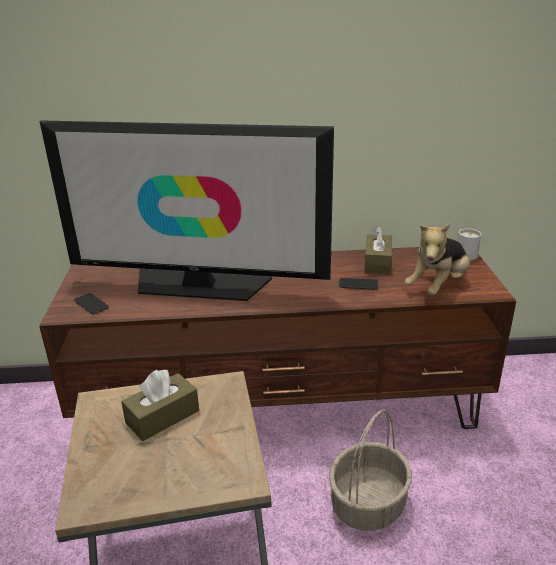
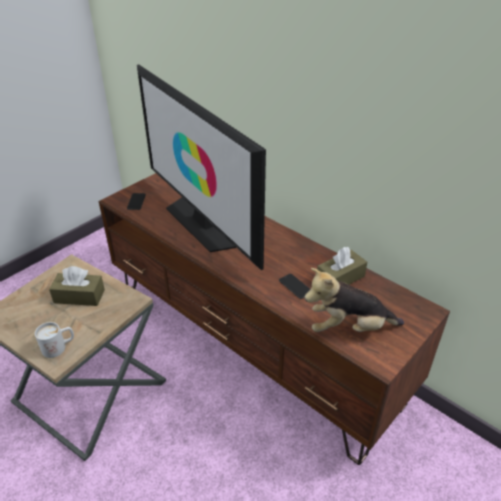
camera: 45 degrees right, 10 degrees up
(368, 505) = (214, 445): basket -> none
(467, 253) = (428, 317): white mug -> white mug (59, 347)

